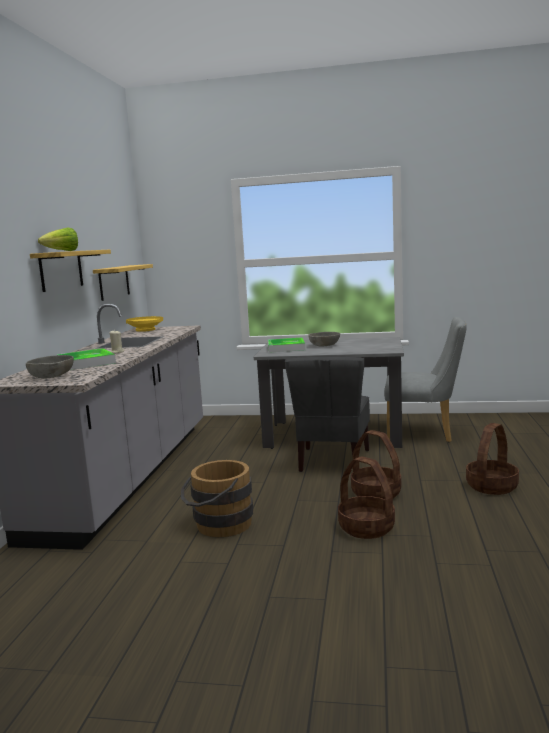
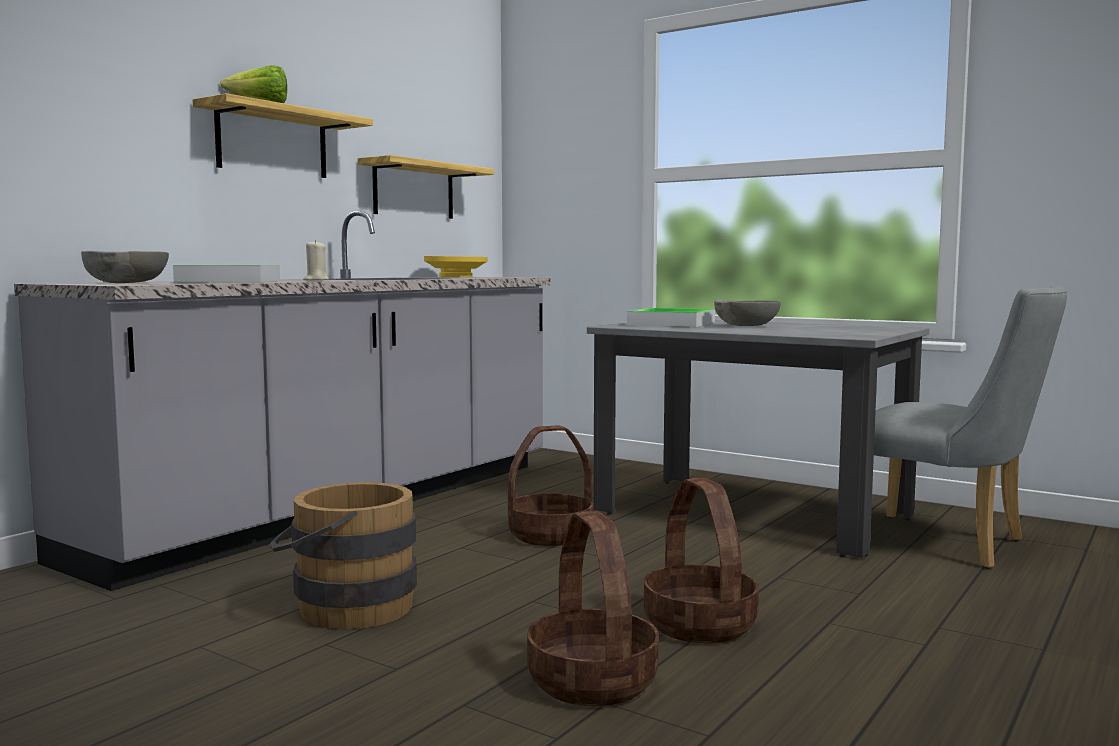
camera: 25 degrees right, 5 degrees down
(333, 461) = (692, 553): grey chair -> none
(491, 486) = (991, 673): basket -> basket (550, 535)

